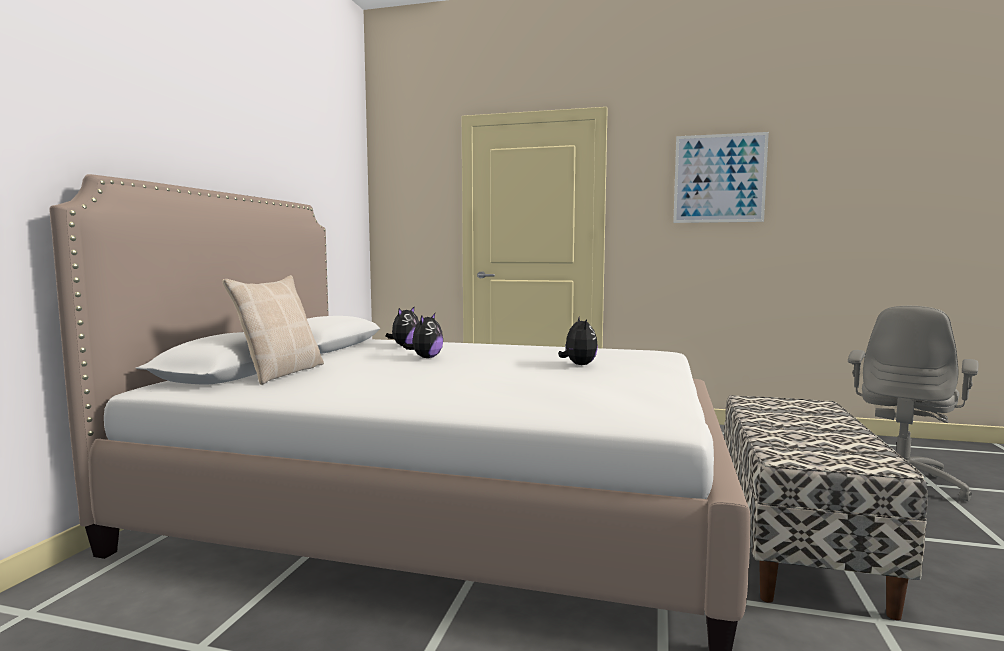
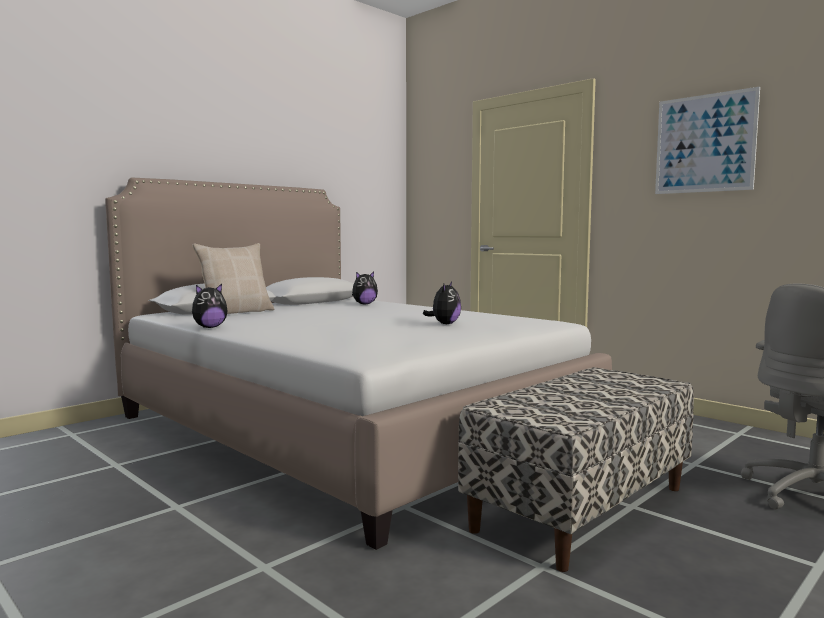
camera: 30 degrees right, 0 degrees up
(426, 358) = (353, 311): plush toy -> plush toy (209, 327)

